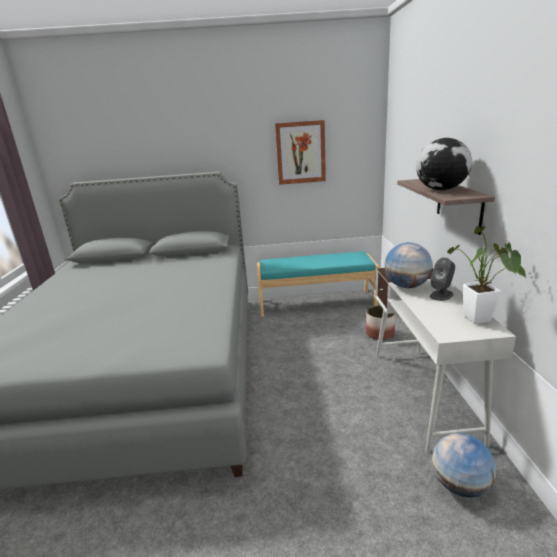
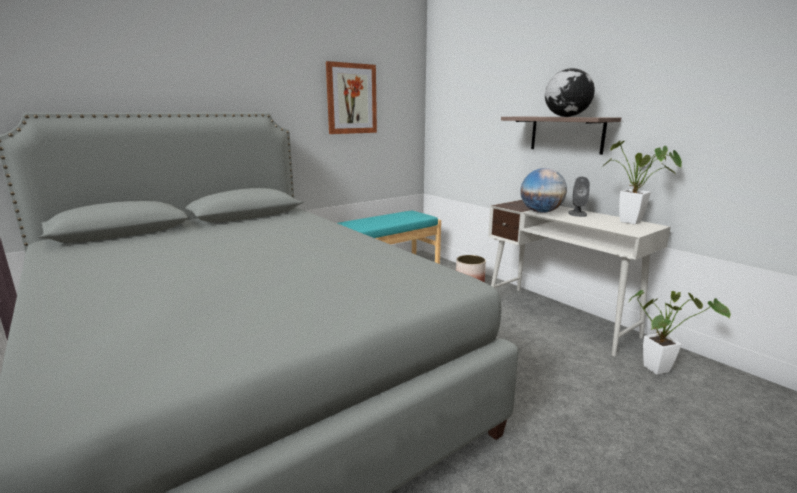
camera: 35 degrees left, 5 degrees down
(460, 485) = (660, 368): globe -> potted plant

